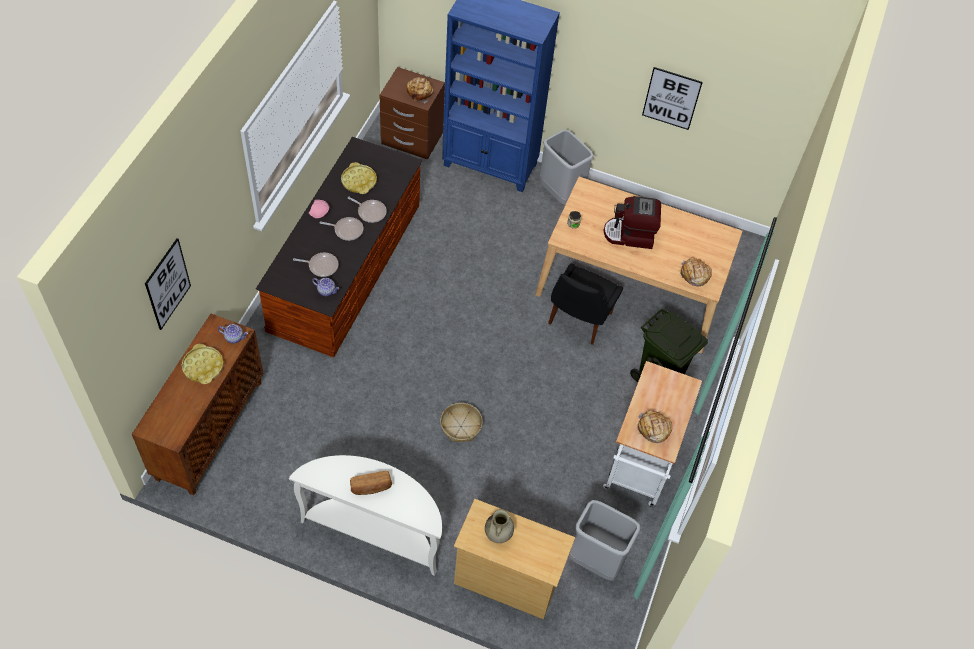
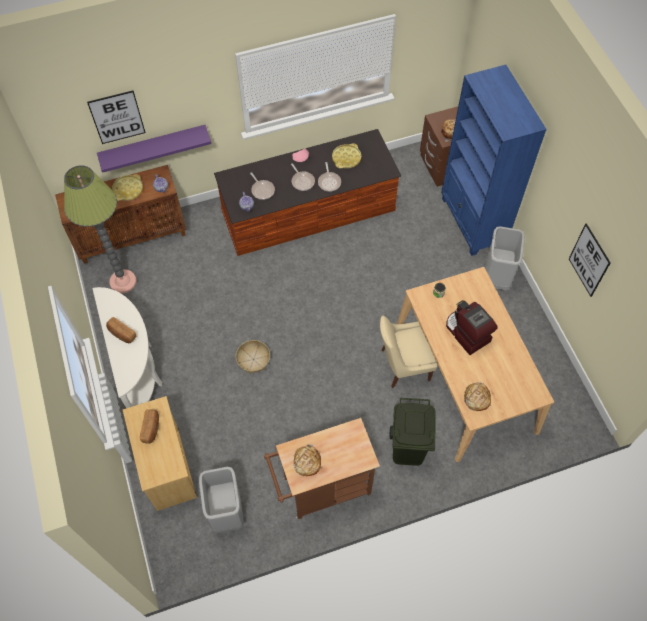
camera: 55 degrees right, 5 degrees up
(196, 298) = (153, 146): none -> purple shelf
(256, 475) = (123, 281): none -> floor lamp
(498, 534) = (151, 428): beige vase -> bread
(578, 320) = (403, 365): black chair -> beige chair
(639, 468) = (321, 488): white cart -> brown cart

